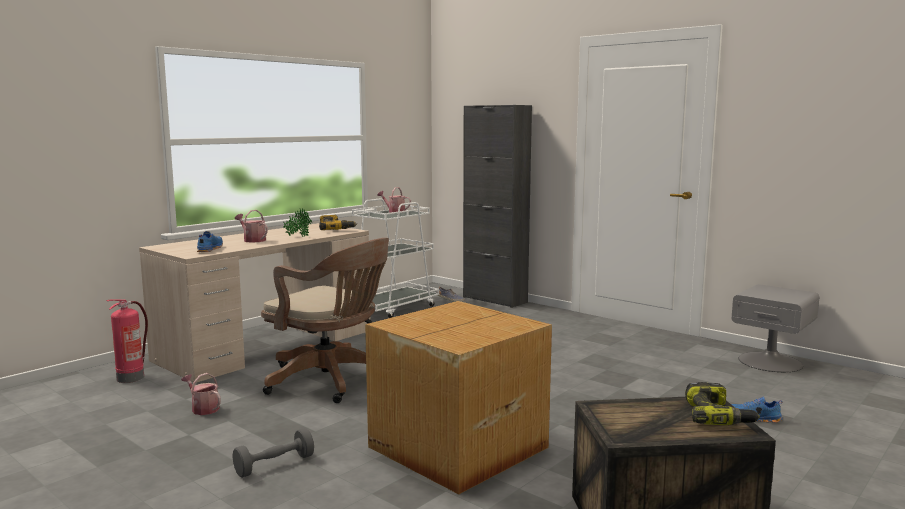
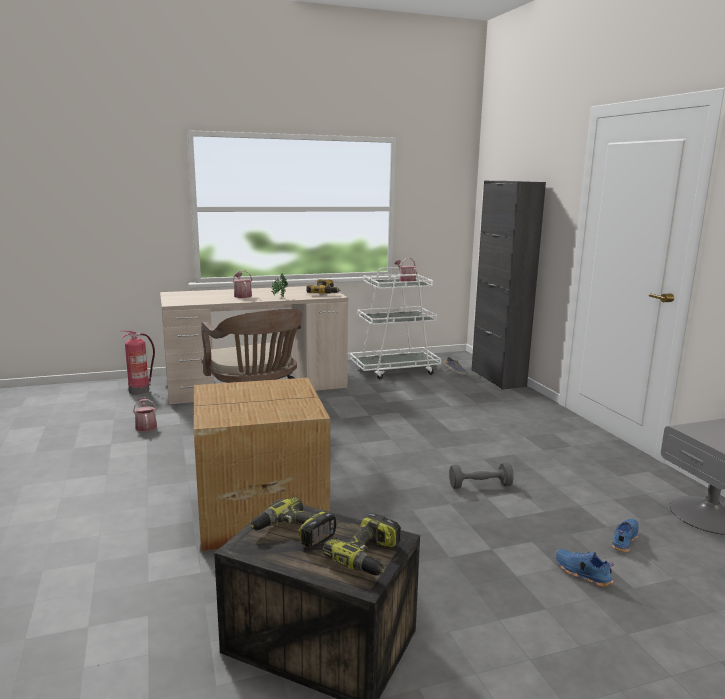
camera: 30 degrees right, 5 degrees up
(209, 249) = (195, 300): blue shoe -> blue shoe (623, 540)
(274, 465) = (123, 483): grey dumbbell -> grey dumbbell (480, 486)
(637, 418) = (293, 533): none -> power drill

